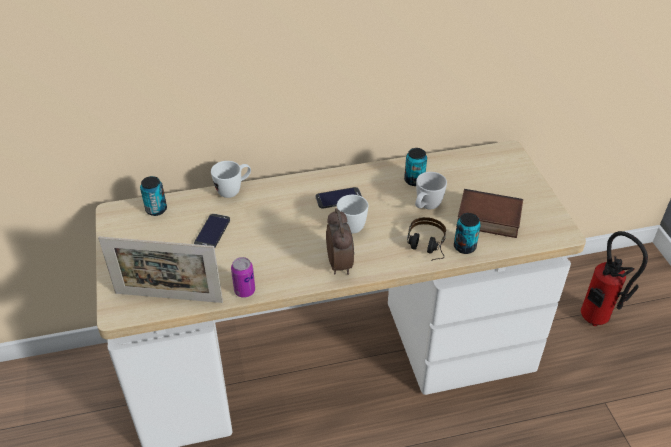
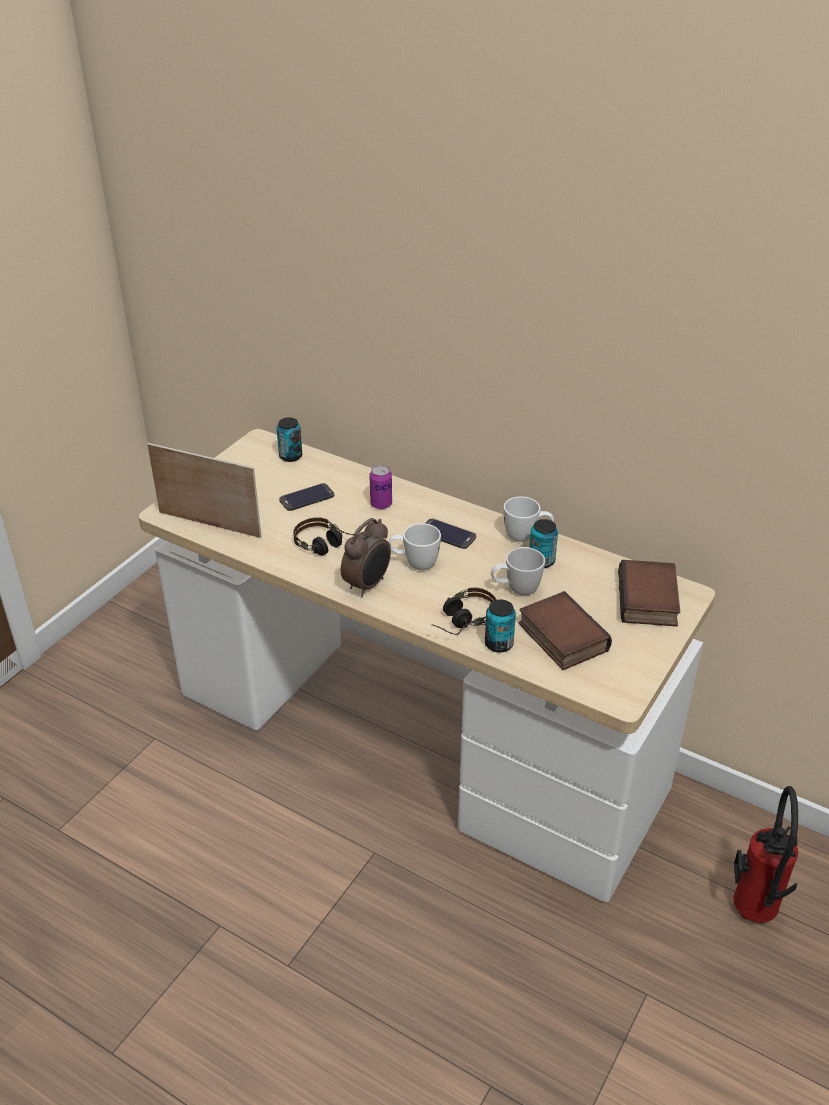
camera: 45 degrees right, 5 degrees down
(168, 297) = (209, 524): picture frame -> picture frame turned 150 degrees clockwise
(233, 190) = (369, 476): white mug -> white mug (527, 537)
(244, 291) = (266, 555): can -> can (381, 504)
(278, 256) = (329, 547): none -> headphones
(497, 167) = (649, 600): none -> book

